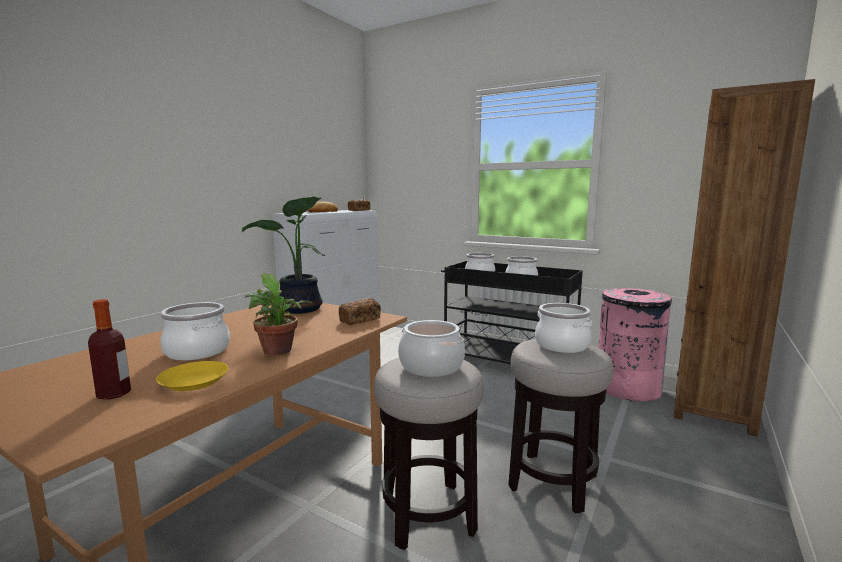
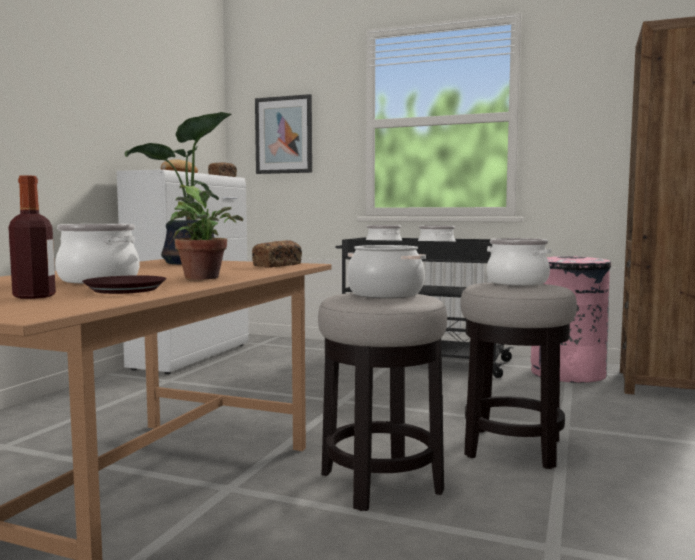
camera: 10 degrees left, 5 degrees down
(194, 381) = (125, 290): yellow plate -> brown plate
(410, 174) = (284, 135): none -> picture

